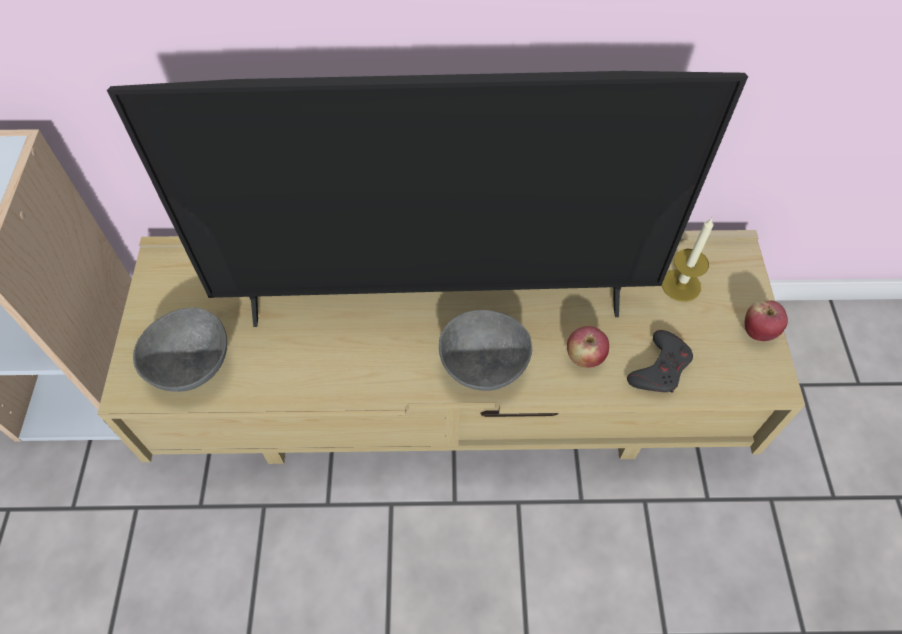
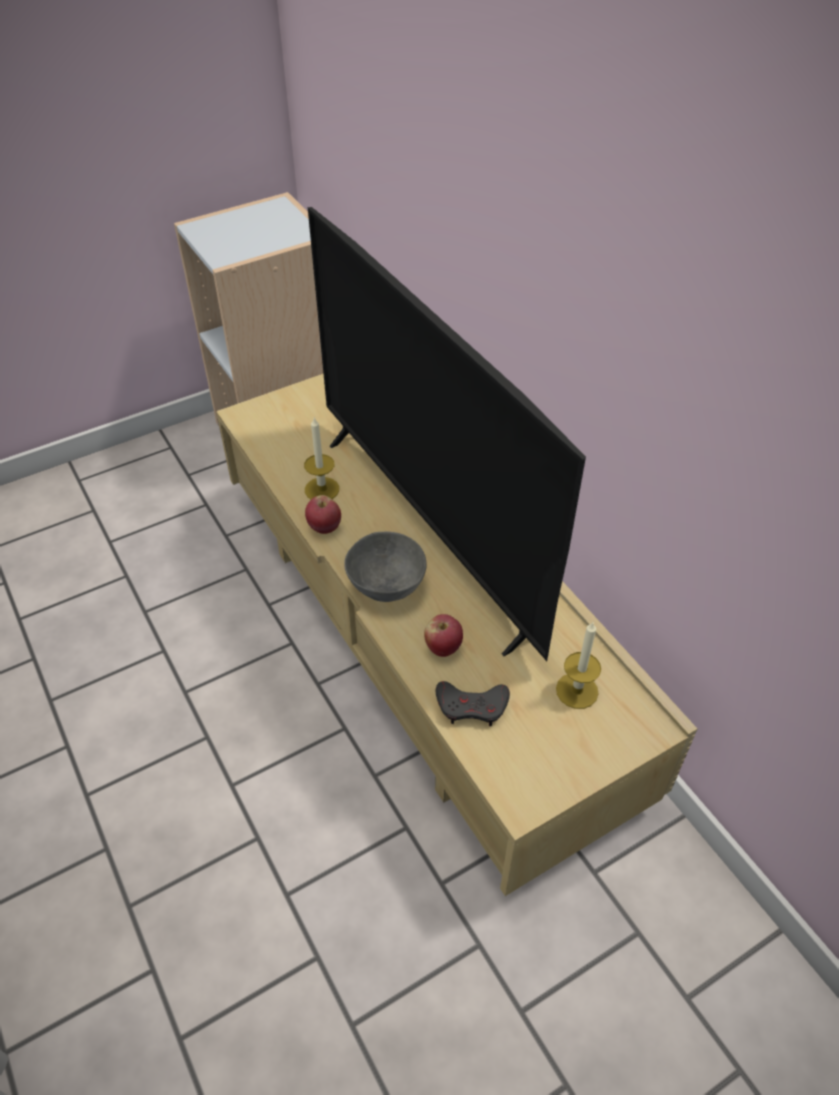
camera: 60 degrees right, 10 degrees down
(194, 366) = (278, 434): grey bowl -> none
(312, 362) = (322, 489): none -> candle
(758, 331) = (571, 772): apple -> apple (324, 527)

